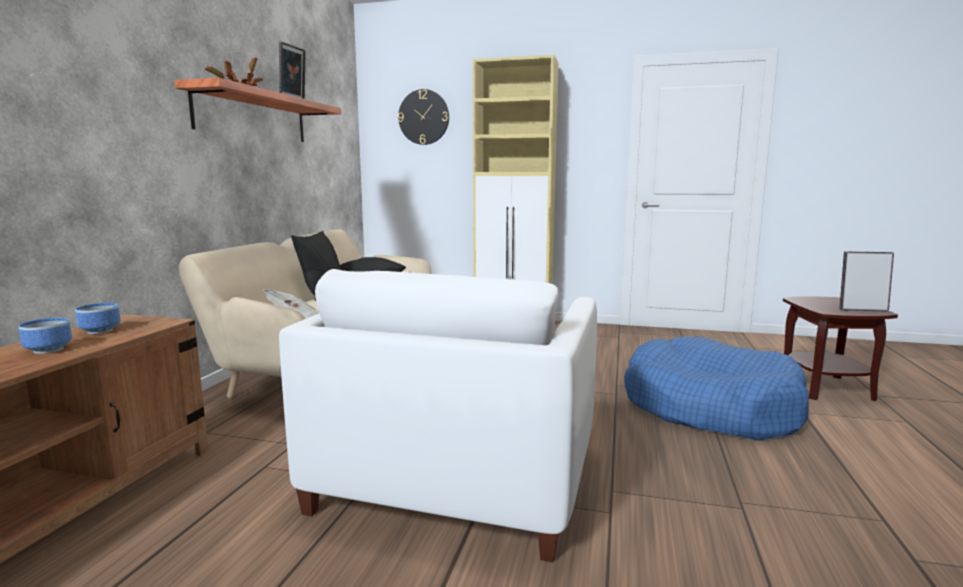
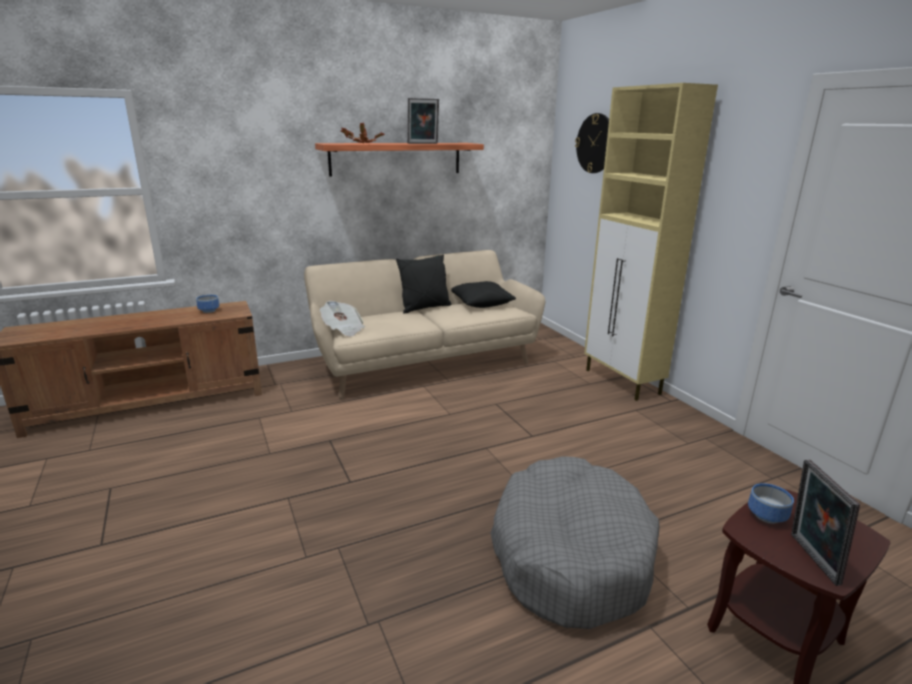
camera: 50 degrees right, 10 degrees up
(51, 350) = (171, 317): bowl -> bowl (768, 516)
(458, 478) = (300, 480): white armchair -> none
(709, 407) = (569, 554): blue dog bed -> grey dog bed
(862, 310) = (810, 559): picture frame -> picture frame turned 150 degrees counterclockwise

